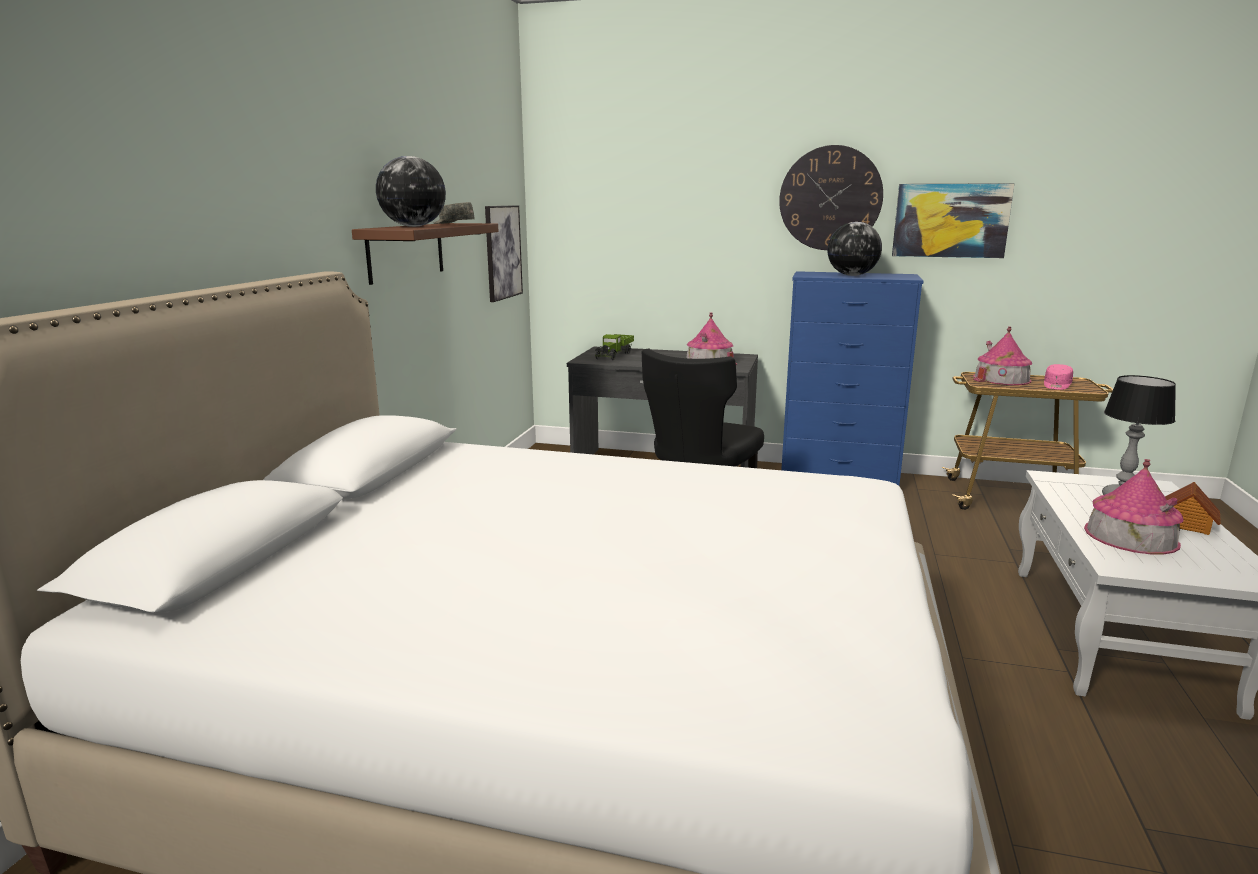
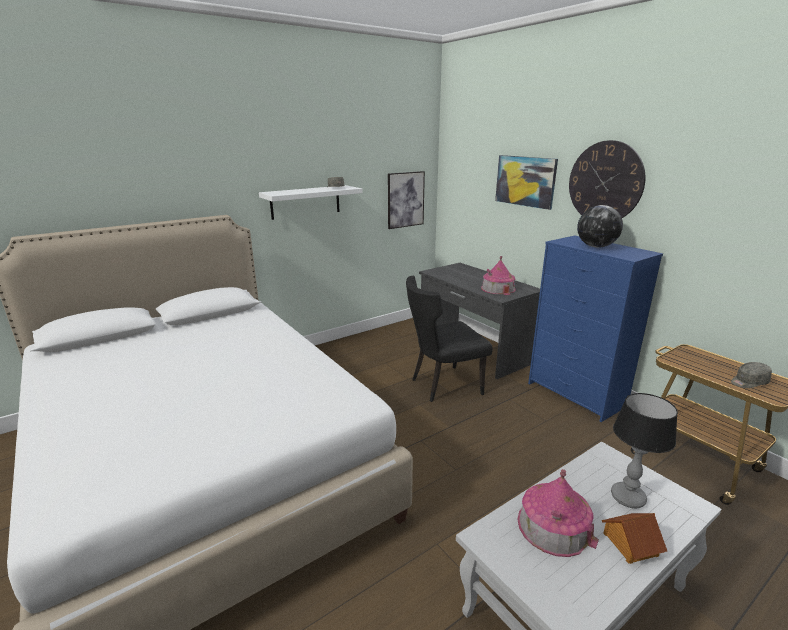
camera: 40 degrees right, 5 degrees up
(406, 251) = (305, 202): brown shelf -> white shelf
(414, 226) = (295, 191): globe -> none
(614, 355) = (455, 271): toy truck -> none
(950, 220) = (699, 211): picture -> picture (525, 181)
(1001, 379) = (704, 360): toy house -> none
(1056, 385) = (748, 382): pink cap -> grey cap

